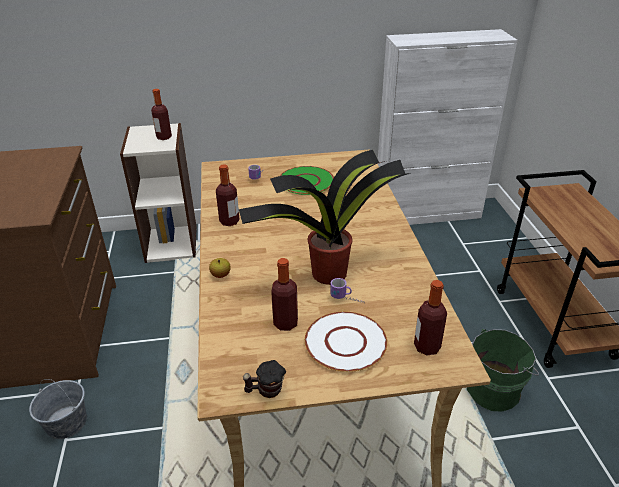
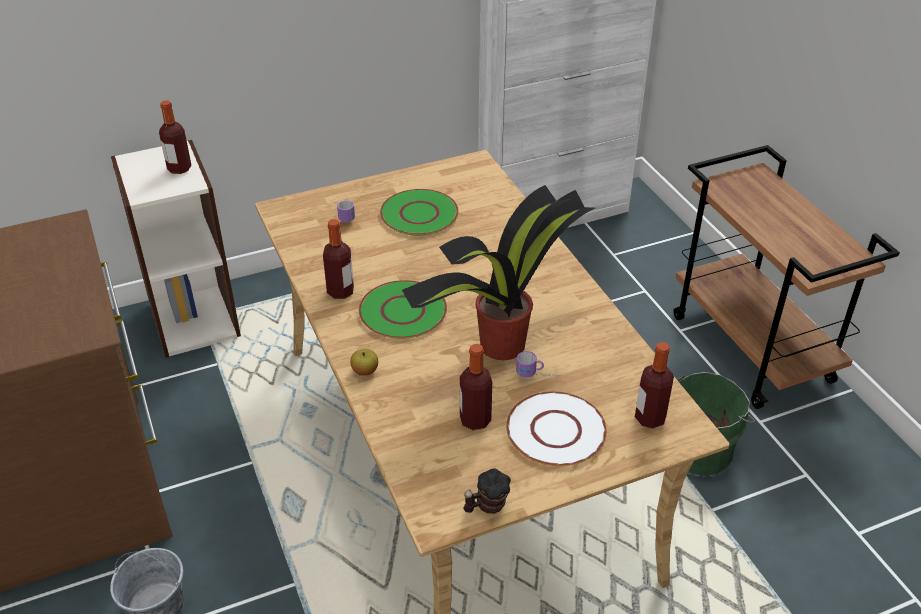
camera: 15 degrees left, 5 degrees up
(266, 240) = (403, 312): none -> green plate

